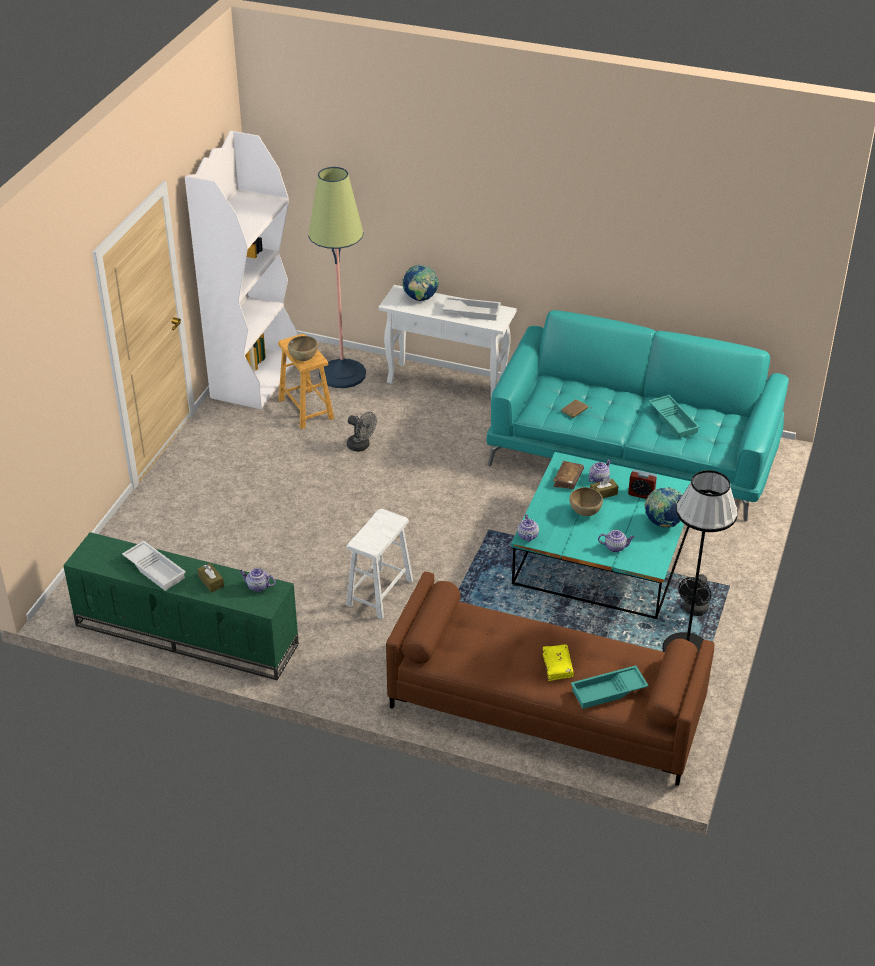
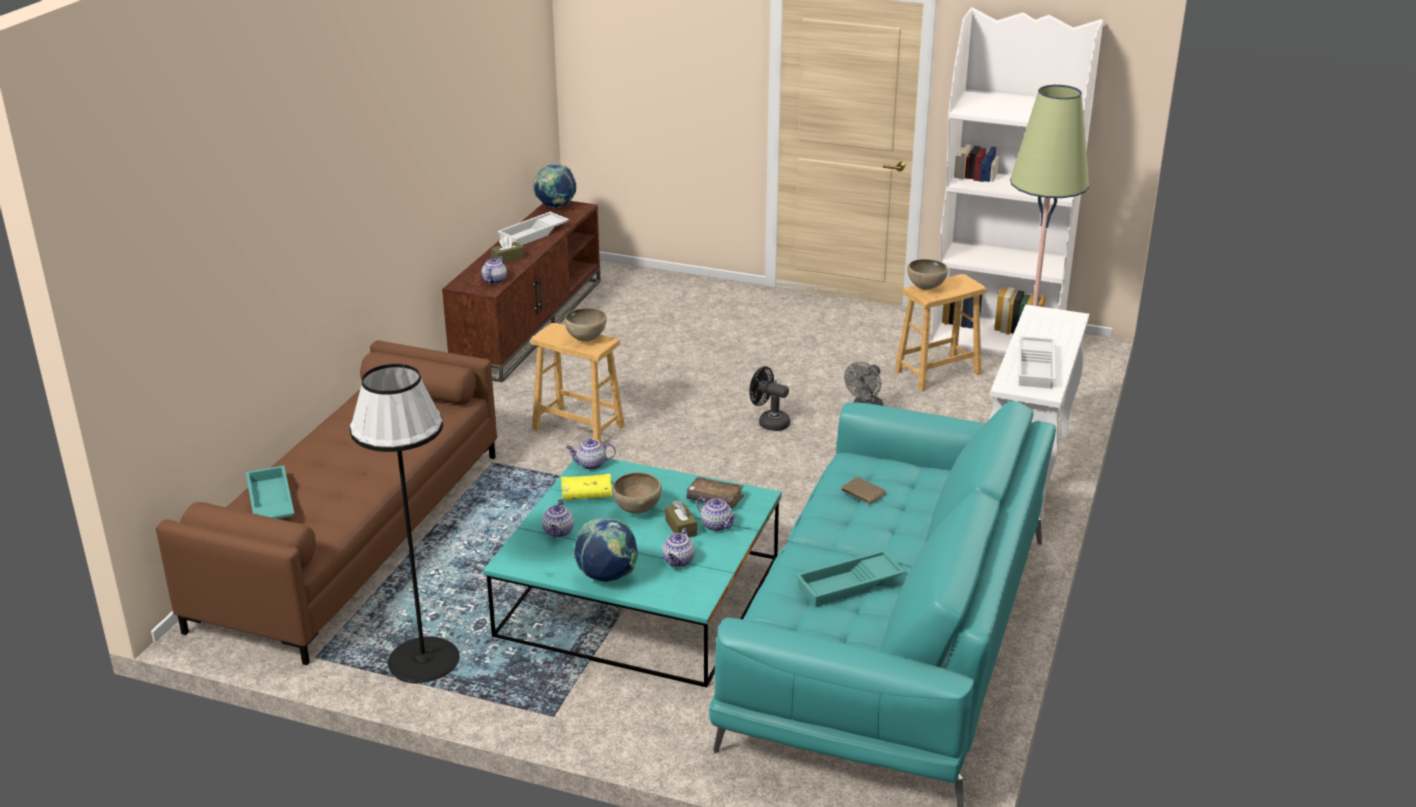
camera: 90 degrees right, 10 degrees down
(184, 635) = (528, 324): green tv stand -> brown tv stand
(380, 525) = (586, 339): none -> brown bowl
(380, 593) = (578, 427): white stool -> brown stool
(420, 299) = (1057, 331): globe -> globe (555, 207)
(557, 666) = (328, 468): yellow book -> yellow book (586, 494)
(641, 494) = (678, 561): alarm clock -> teapot
(694, 610) = (504, 674): black fan -> black fan (769, 422)

